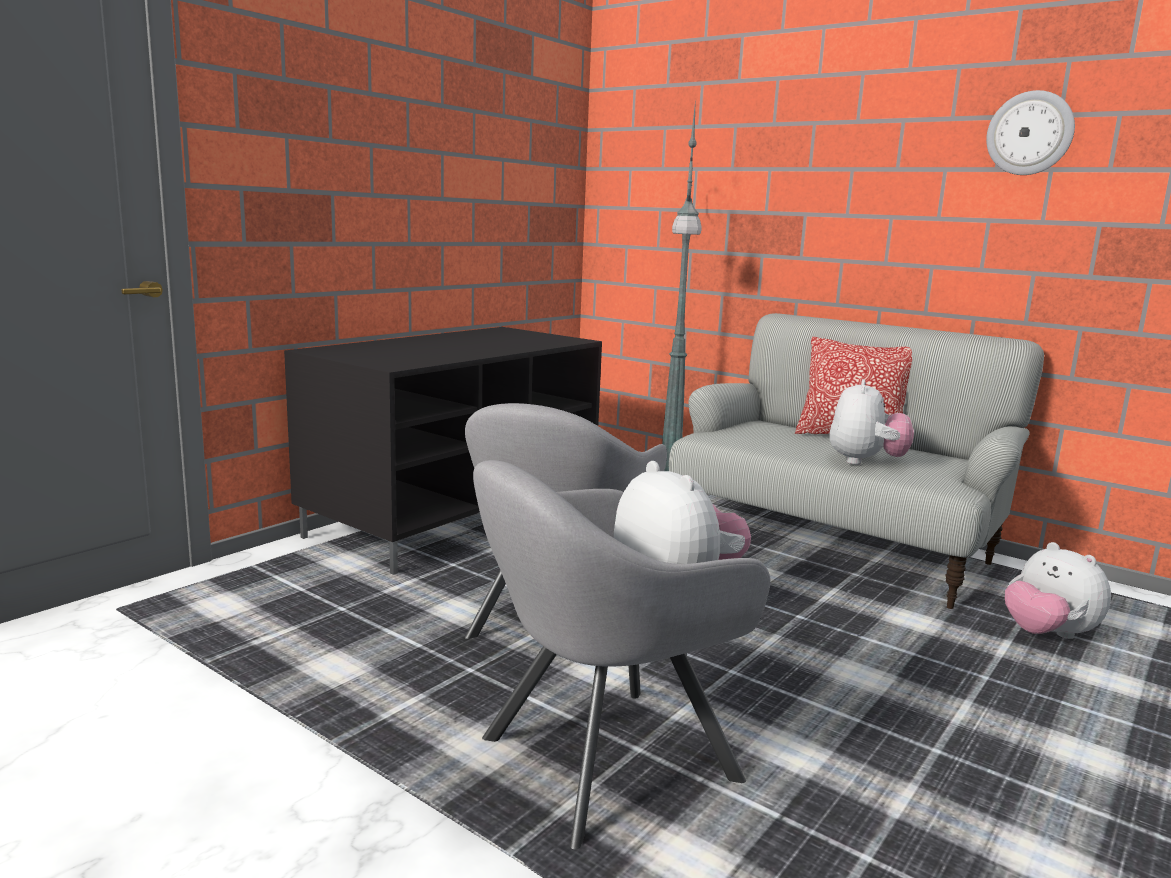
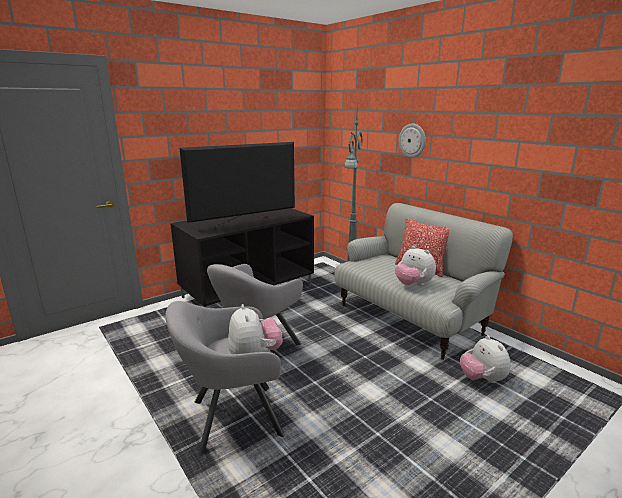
camera: 15 degrees right, 5 degrees up
(465, 350) = (244, 223): none -> television
(865, 462) = (413, 285): plush toy -> plush toy turned 105 degrees clockwise
(1030, 133) = (509, 123): wall clock -> wall clock (412, 140)

